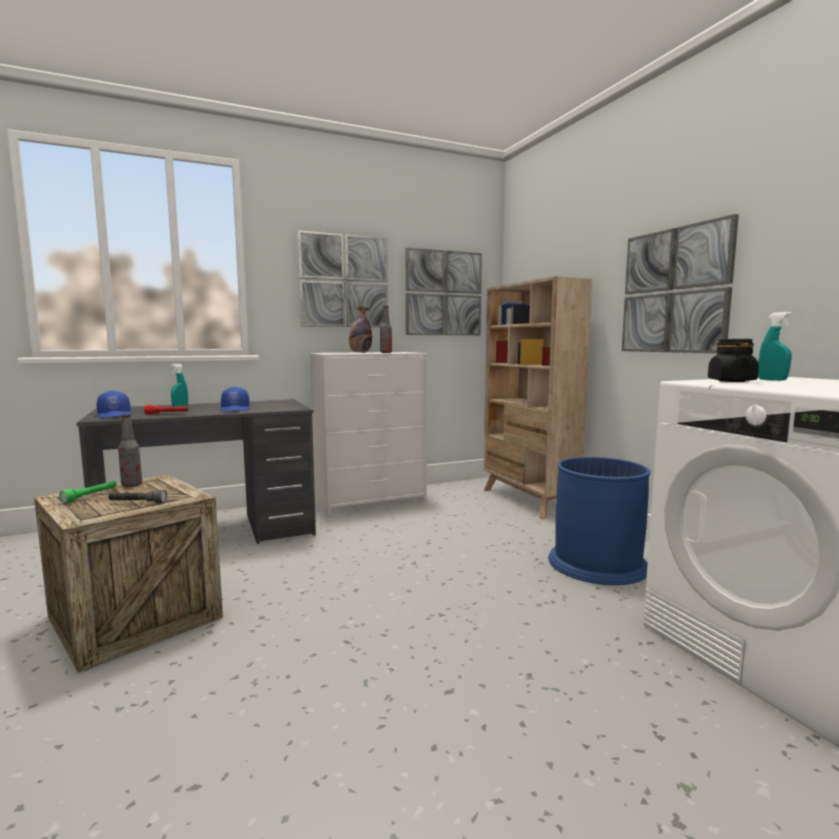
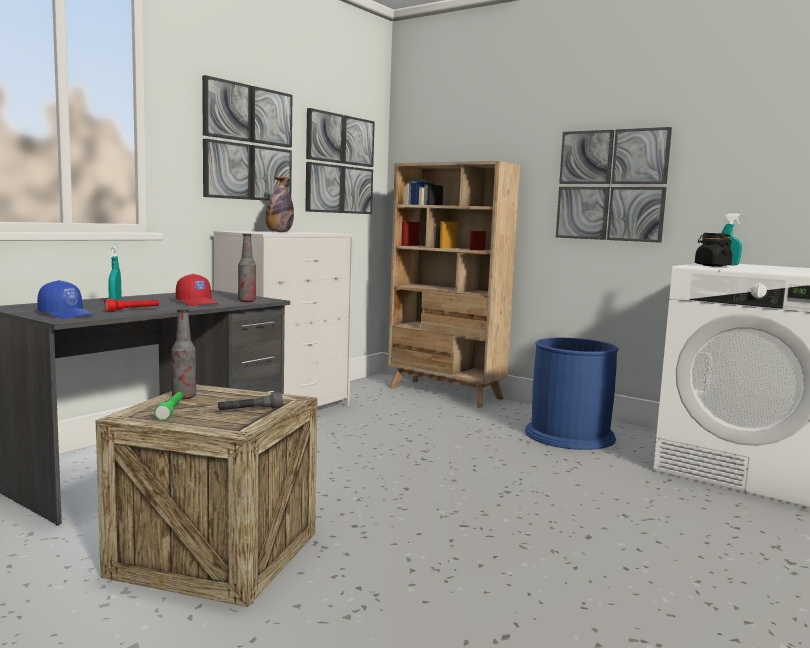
camera: 30 degrees left, 0 degrees up
(235, 409) = (198, 303): blue cap -> red cap
(386, 352) = (312, 233): bottle -> bottle (247, 301)

